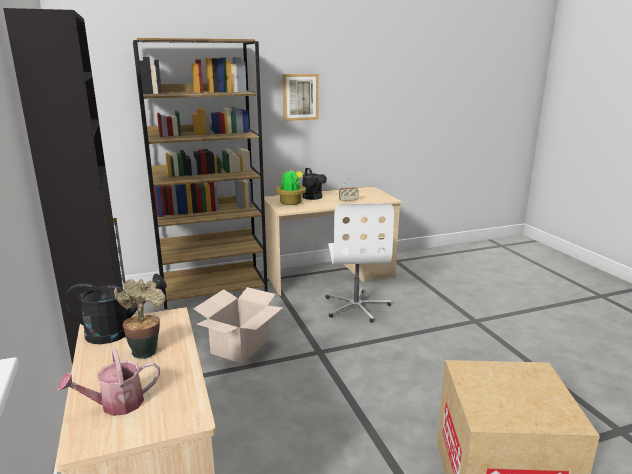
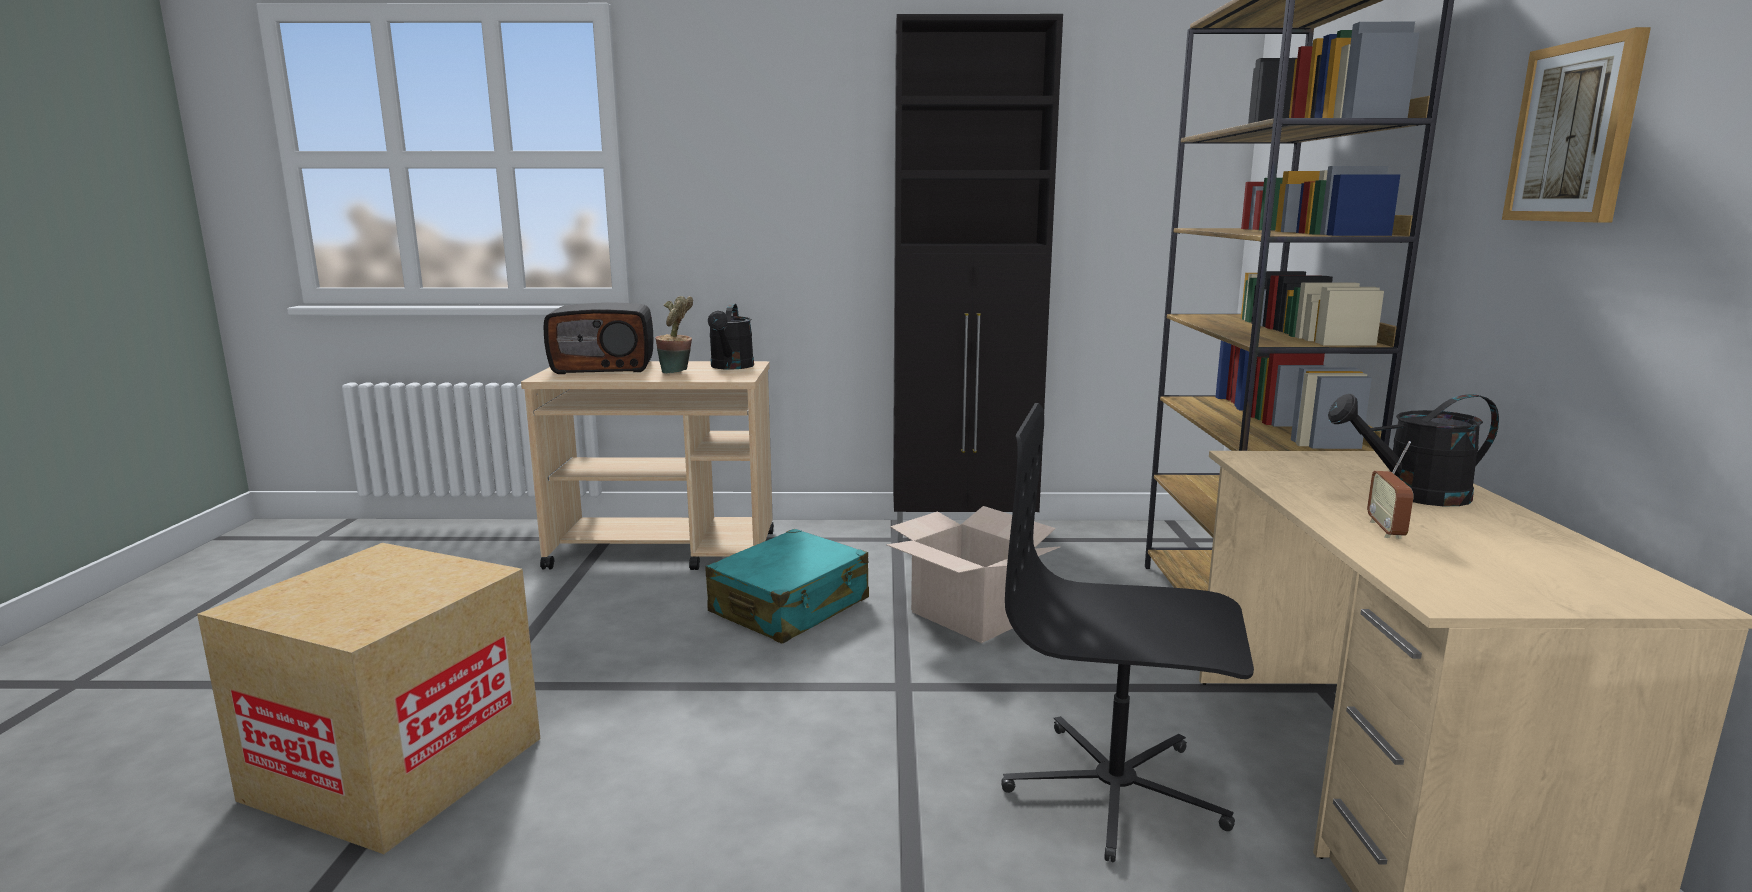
camera: 110 degrees right, 5 degrees down
(116, 404) = (604, 367): watering can -> radio
(250, 406) = (790, 607): none -> turquoise suitcase
(291, 203) = (1329, 468): potted plant -> none
(356, 306) = (1115, 790): white office chair -> black office chair

